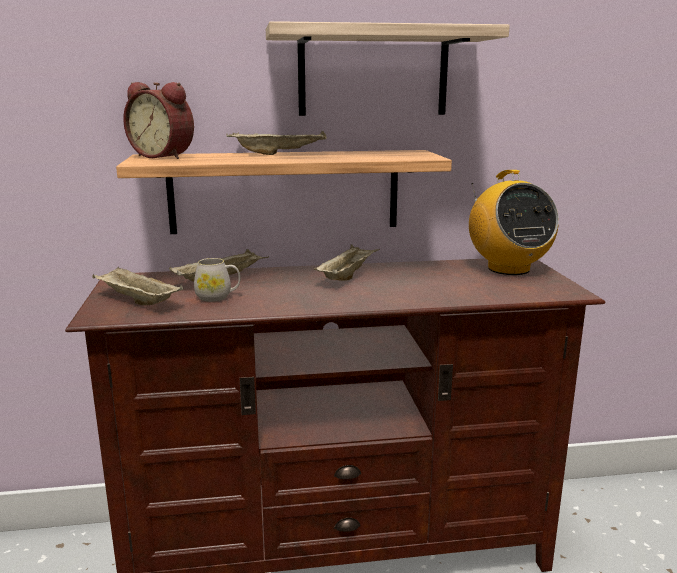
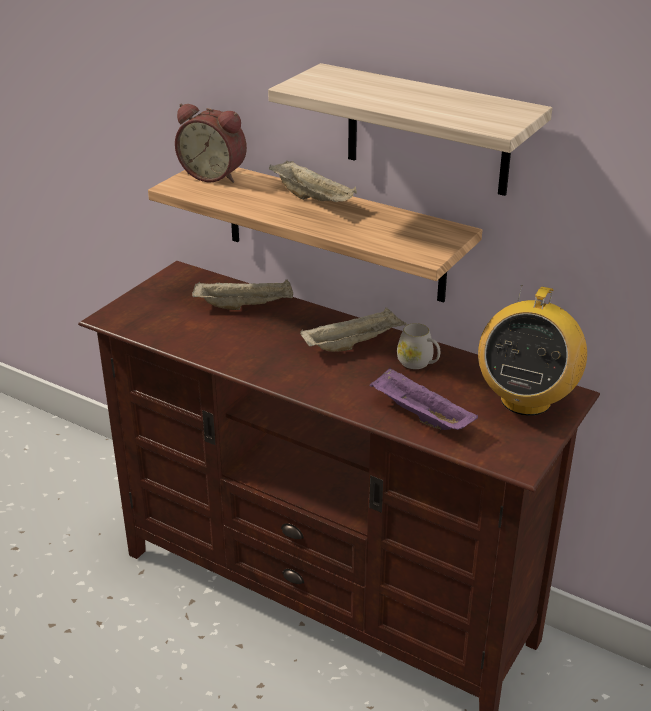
camera: 40 degrees right, 15 degrees up
(136, 301) = (153, 309): beige tray -> none
(164, 156) = (214, 175): alarm clock -> alarm clock turned 45 degrees counterclockwise
(218, 297) = (212, 329): white mug -> white mug (418, 363)
(468, 292) = (419, 416): none -> purple tray

